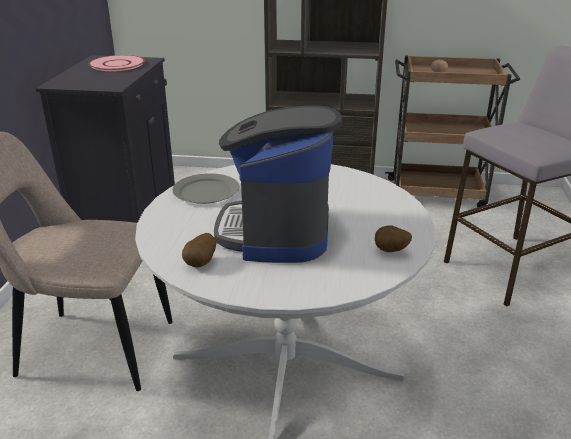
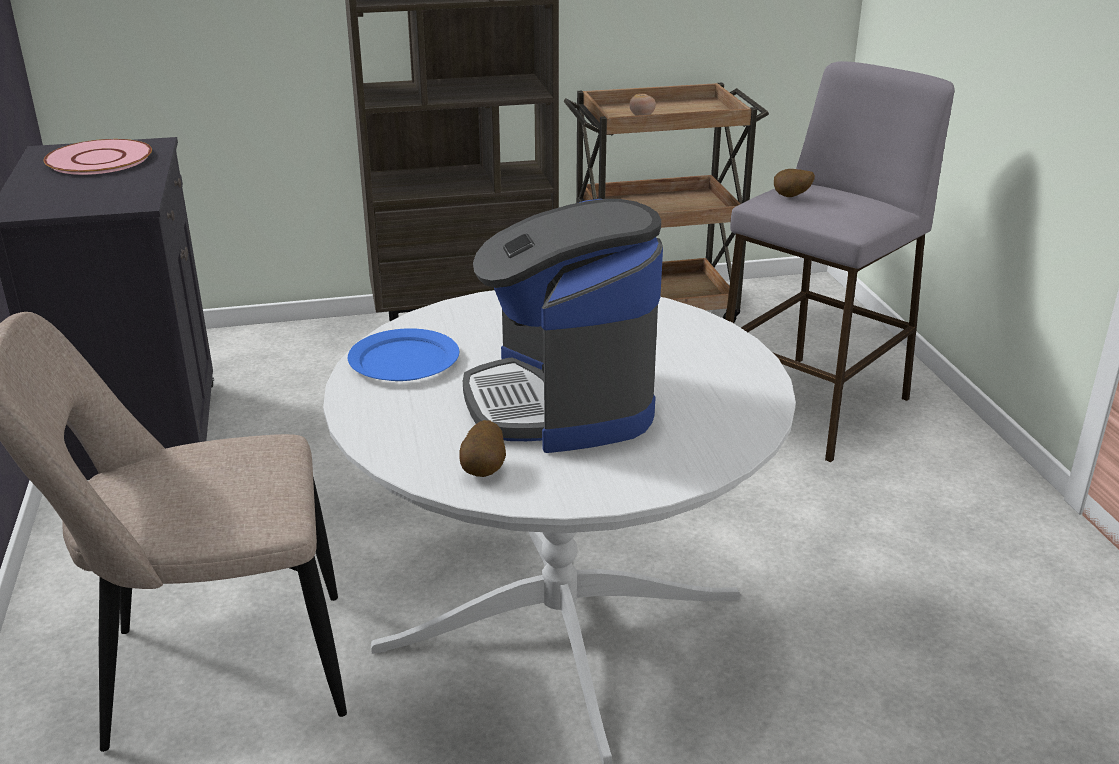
camera: 20 degrees left, 0 degrees up
(206, 191) = (404, 360): grey plate -> blue plate
(390, 252) = (741, 401): potato -> potato (791, 197)

